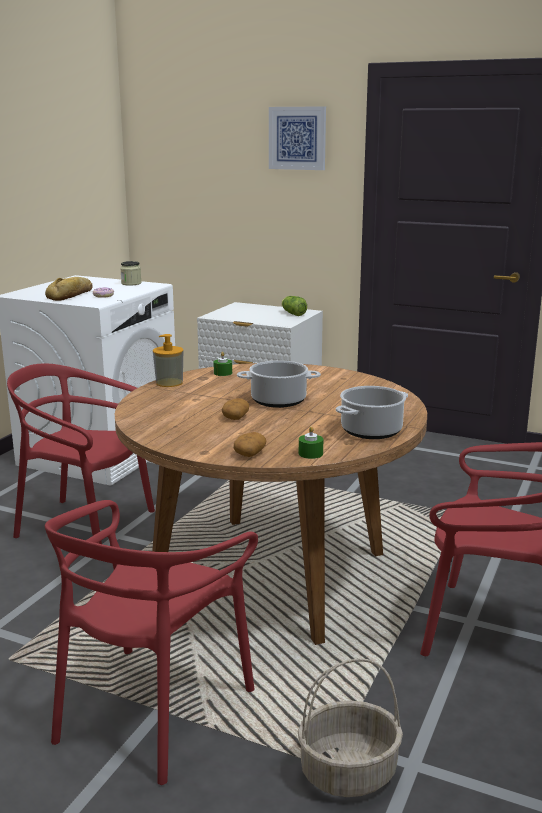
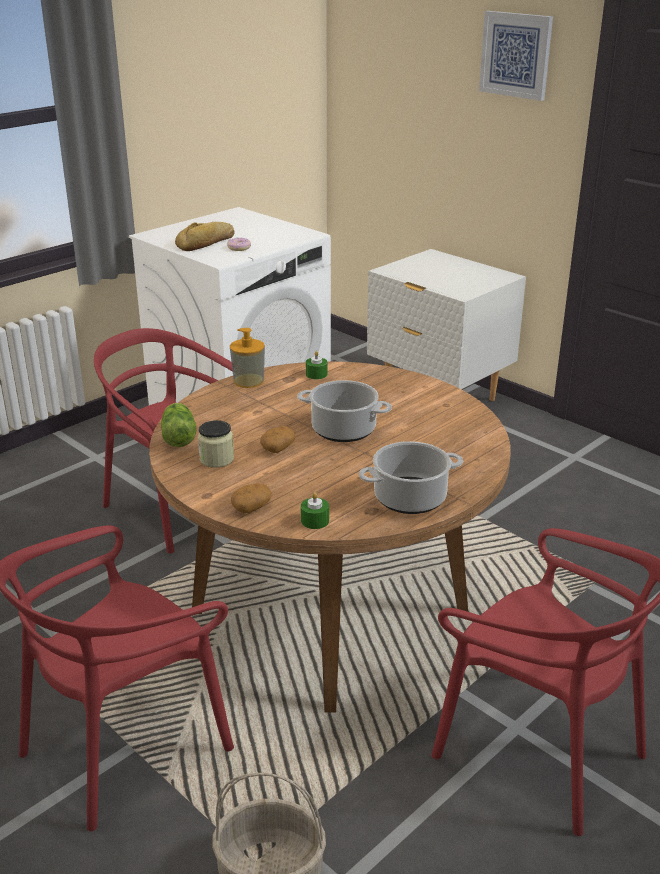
camera: 20 degrees right, 10 degrees up
(131, 283) = (285, 229): jar -> jar (216, 459)
(292, 313) = (485, 277): lettuce -> lettuce (179, 436)

